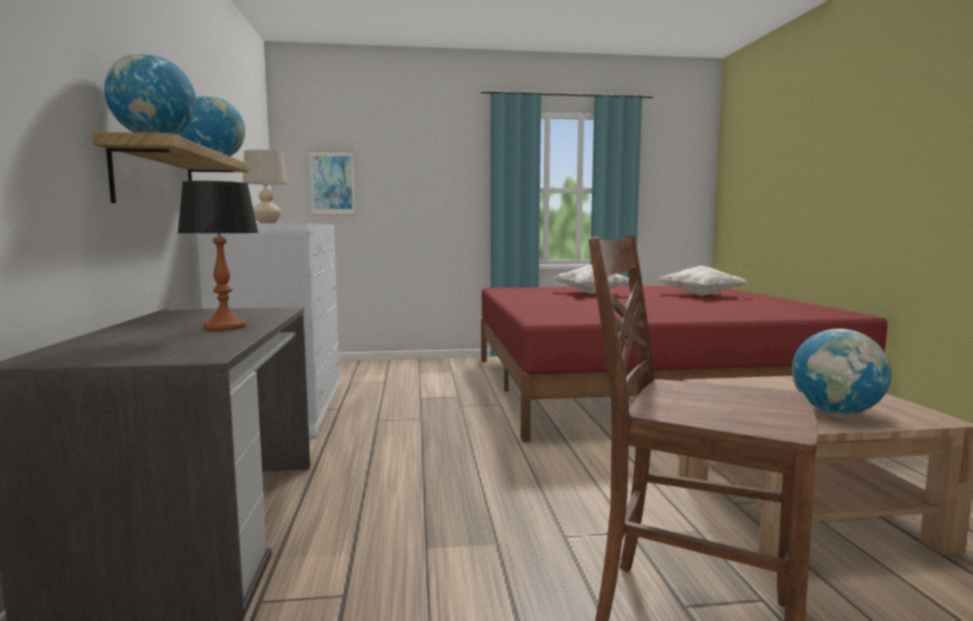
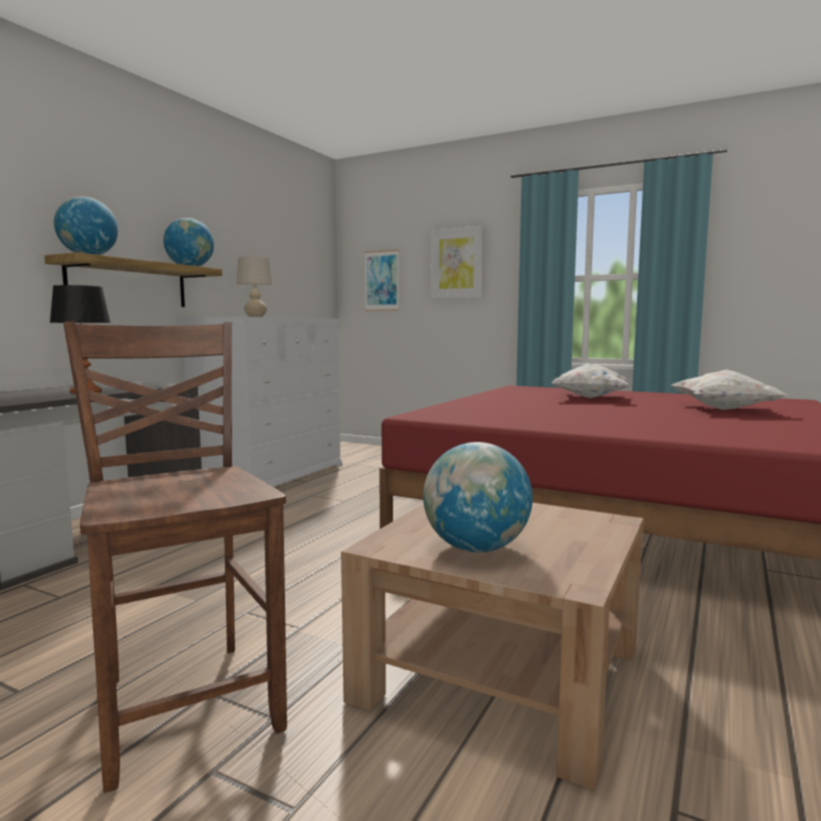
camera: 35 degrees right, 0 degrees up
(421, 170) = (457, 263): none -> picture

